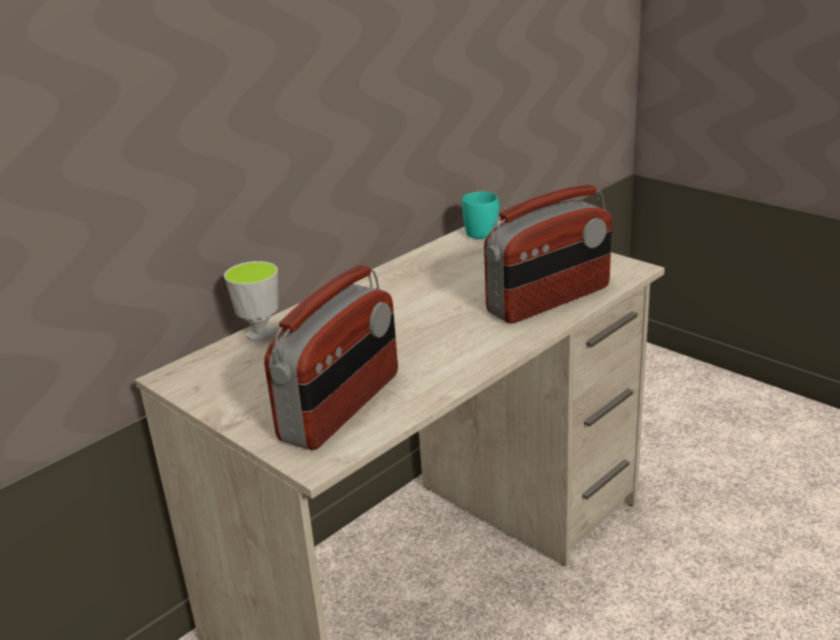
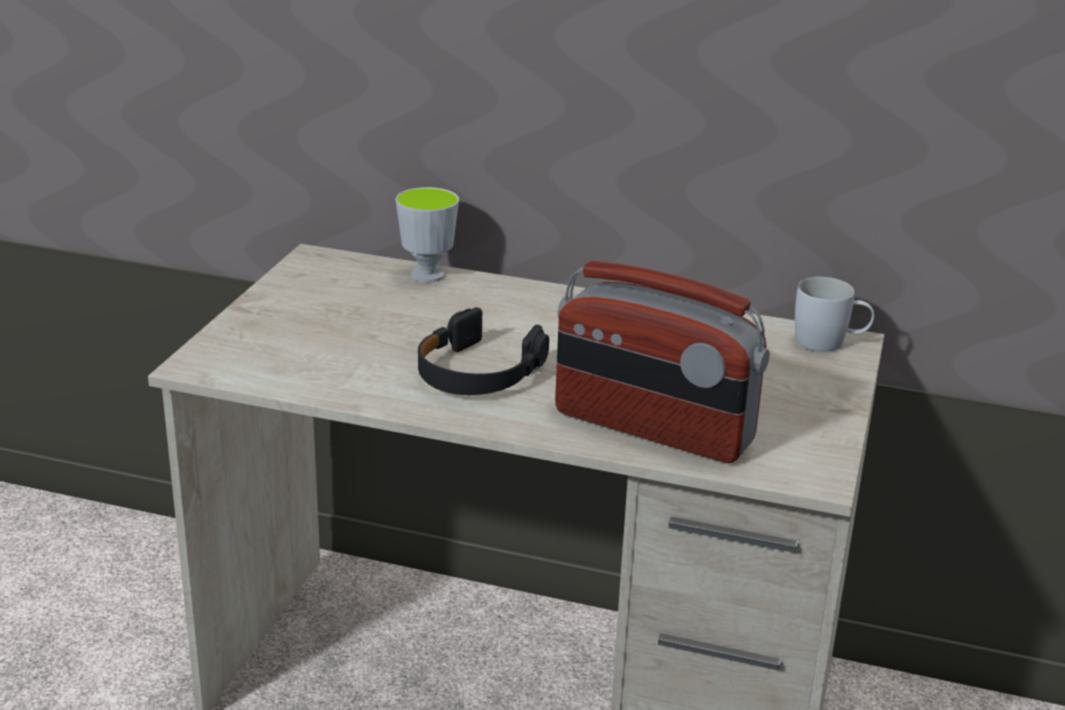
camera: 60 degrees right, 0 degrees up
(342, 407) = (302, 354): radio -> none
(431, 342) = (477, 372): none -> black headphones
(485, 231) = (830, 342): turquoise mug -> white mug

